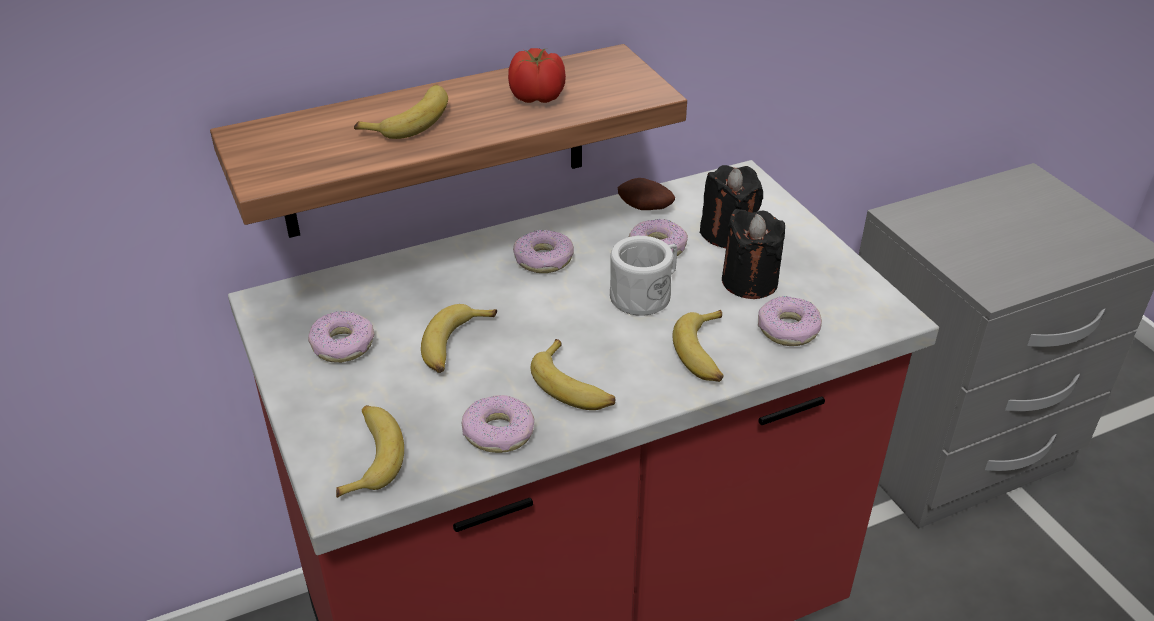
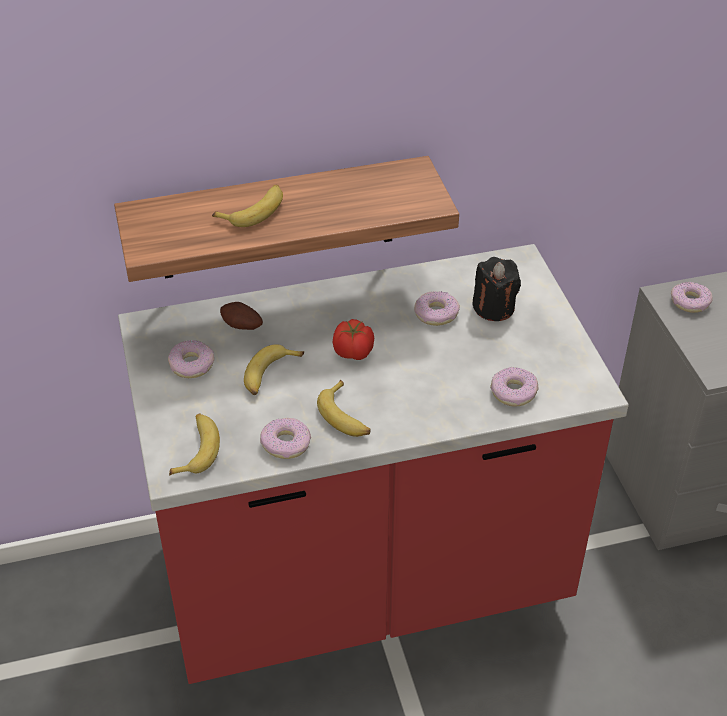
camera: 10 degrees right, 5 degrees up
(538, 98) = (349, 200): tomato -> tomato (354, 353)
(543, 260) = (349, 314): donut -> donut (690, 302)
(644, 209) = (436, 279): potato -> potato (241, 327)
(645, 295) = (416, 351): white mug -> none
(704, 354) = (446, 404): banana -> none
(749, 282) = (497, 350): black candle -> none

